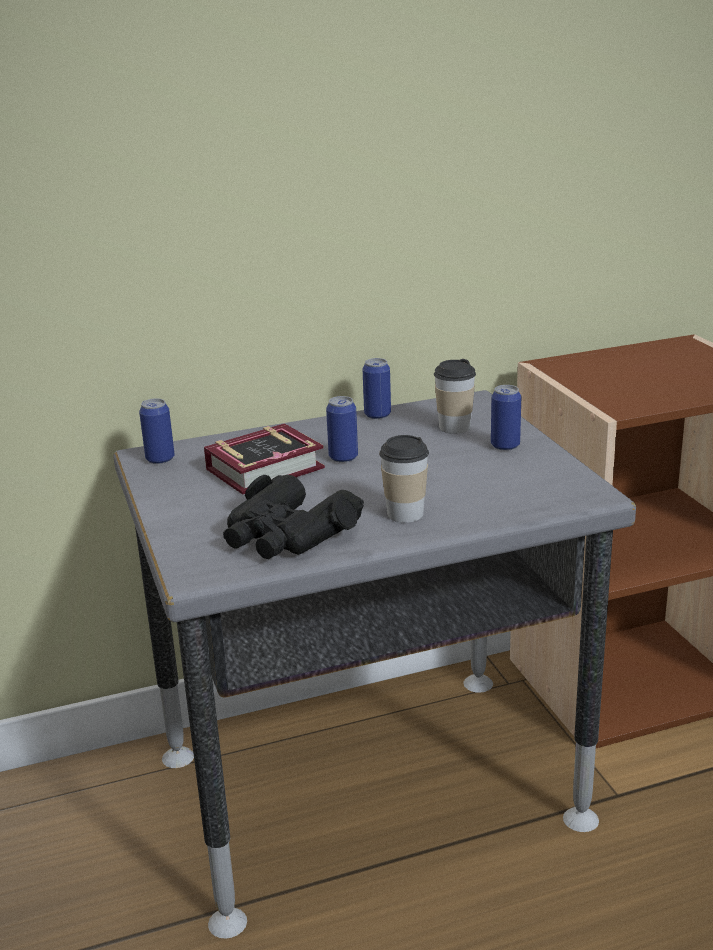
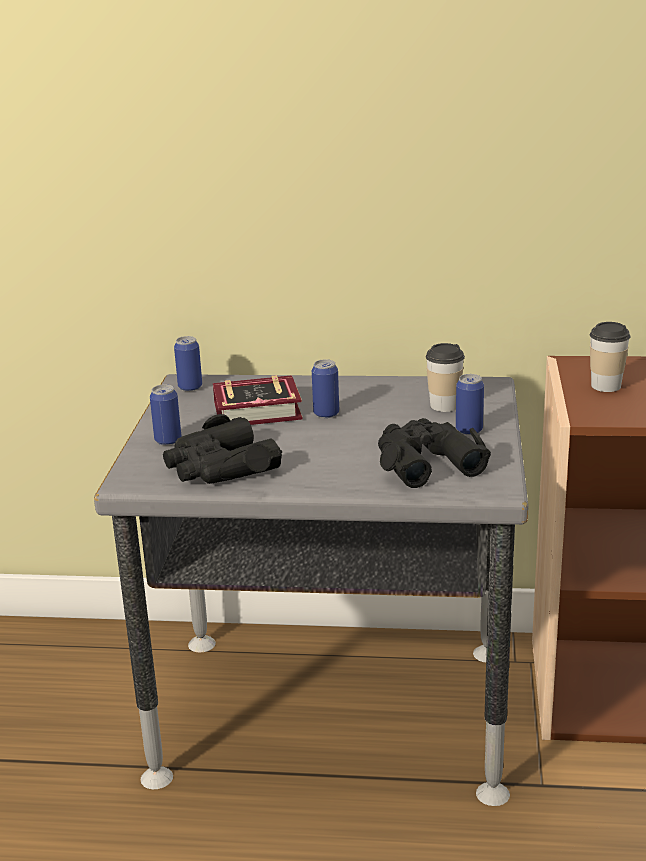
camera: 25 degrees right, 0 degrees up
(377, 415) = (392, 382): can -> can (168, 440)
(405, 513) = (324, 470): cup -> cup (606, 386)
(498, 484) = (426, 462): none -> black binoculars

